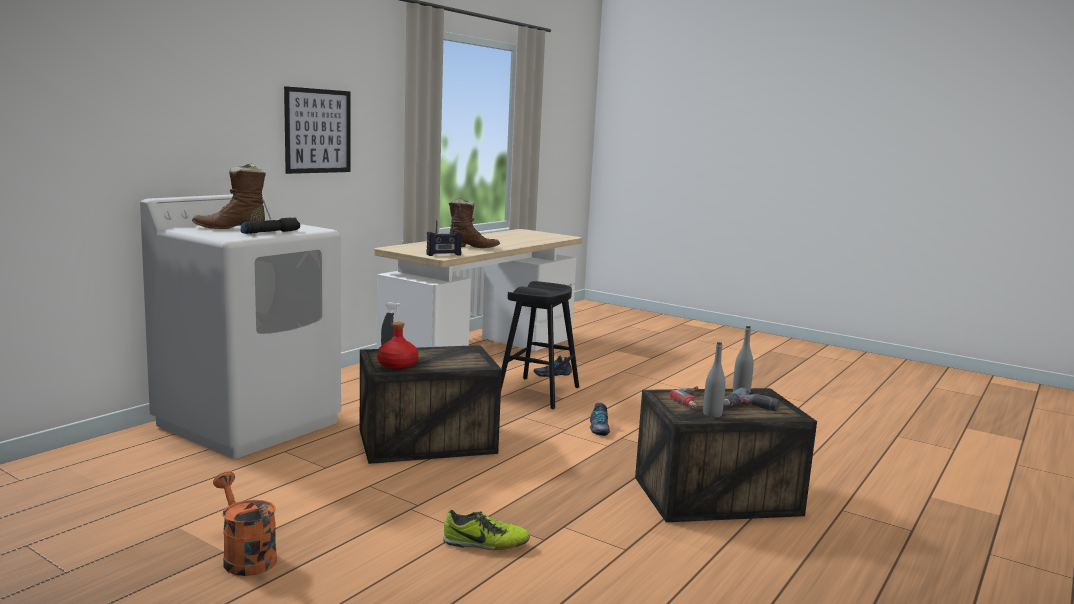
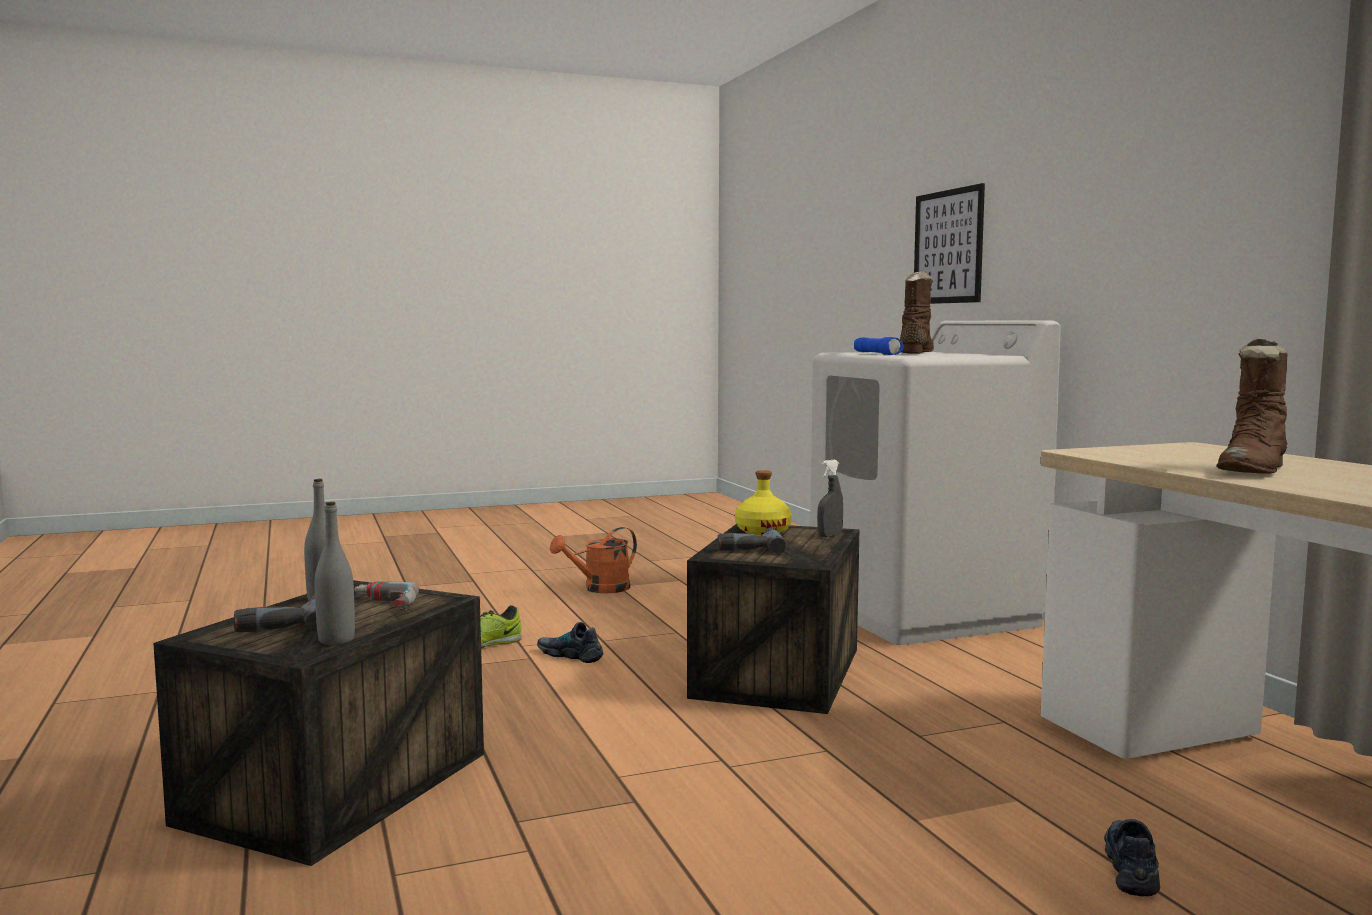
camera: 125 degrees right, 5 degrees down
(245, 556) = (600, 589): orange watering can -> orange watering can turned 150 degrees clockwise
(270, 232) = (877, 354): black flashlight -> blue flashlight
(318, 131) = (1182, 214): picture -> picture (948, 247)
(397, 365) = (762, 531): red bottle -> yellow bottle
(444, 255) = (1109, 453): radio -> none
(451, 362) = (750, 548): none -> power drill
(538, 393) = (968, 803): black stool -> none
(598, 428) = (702, 796): shoe -> shoe (570, 655)

